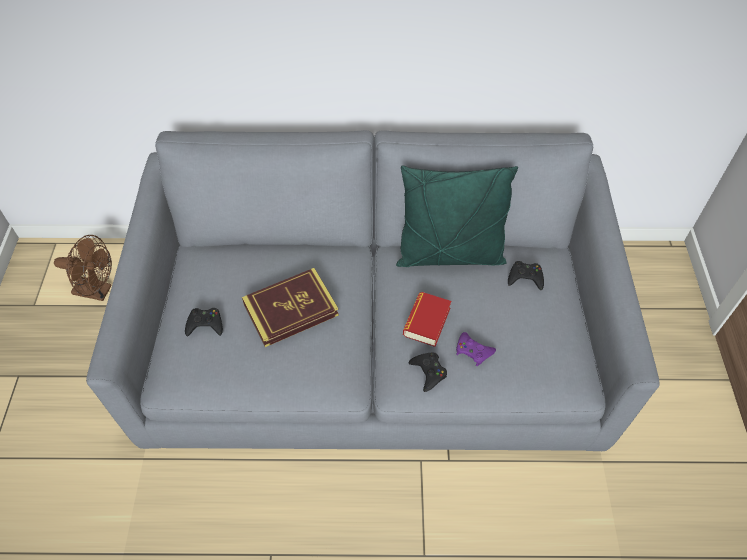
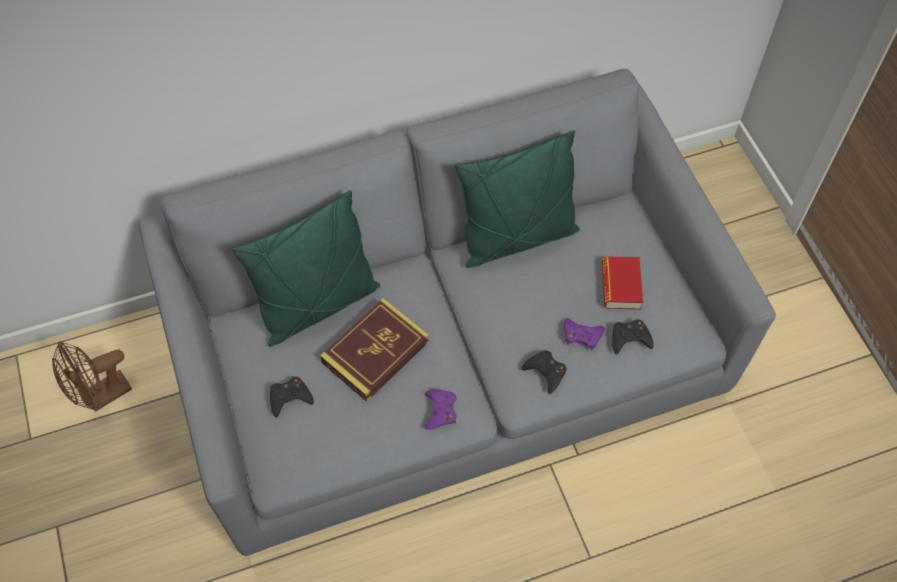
camera: 20 degrees left, 5 degrees up
(98, 291) = (101, 397): brown fan -> brown fan turned 150 degrees clockwise
(263, 259) = (318, 305): none -> green pillow
(323, 375) = (440, 411): none -> purple game controller
(426, 322) = (523, 319): book -> book (620, 286)
(525, 278) = (604, 240): black game controller -> black game controller (629, 338)

